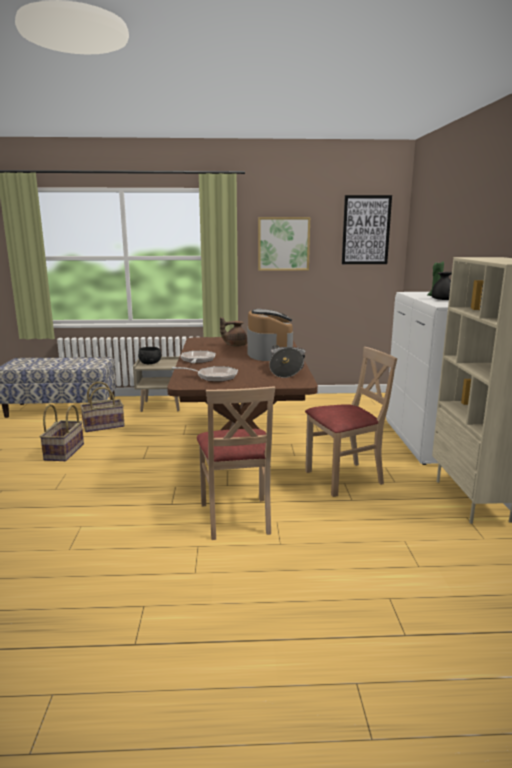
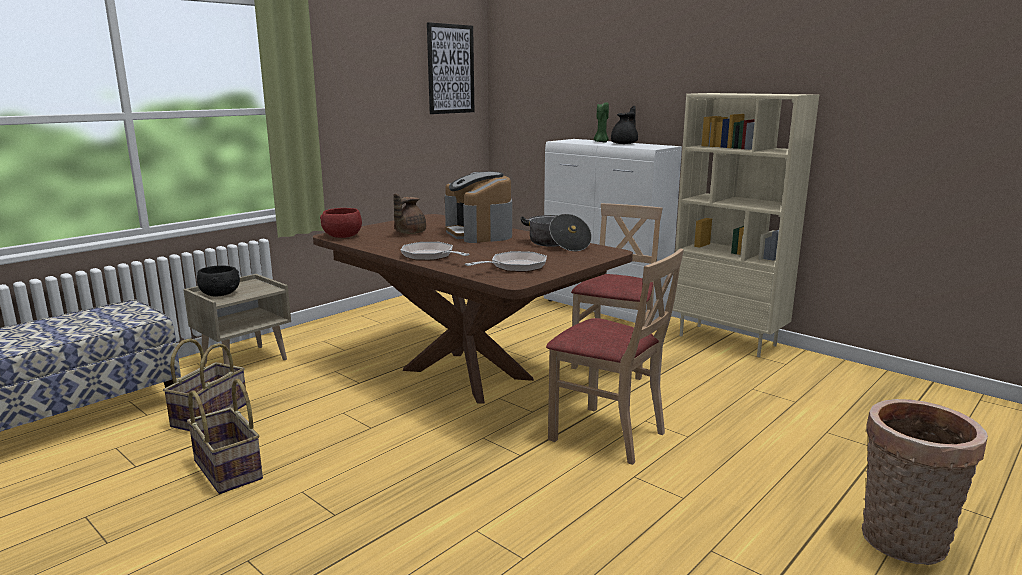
camera: 45 degrees left, 0 degrees up
(199, 340) = (342, 236): none -> red bowl
(254, 692) = (903, 544): none -> basket
(269, 353) = (479, 233): coffee machine -> coffee machine turned 150 degrees counterclockwise
(283, 244) = (364, 88): picture -> none

